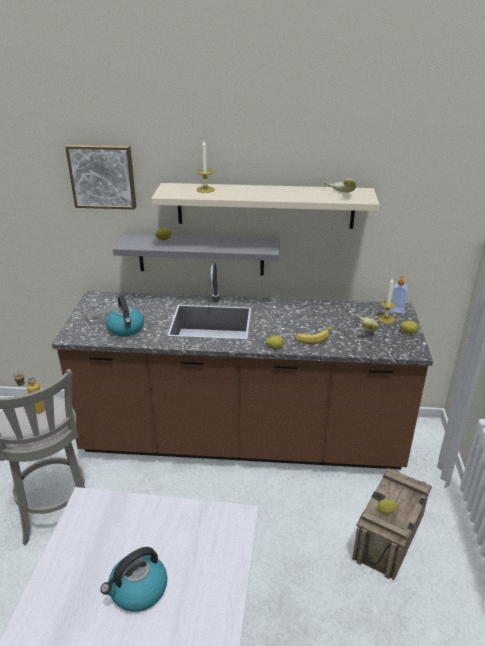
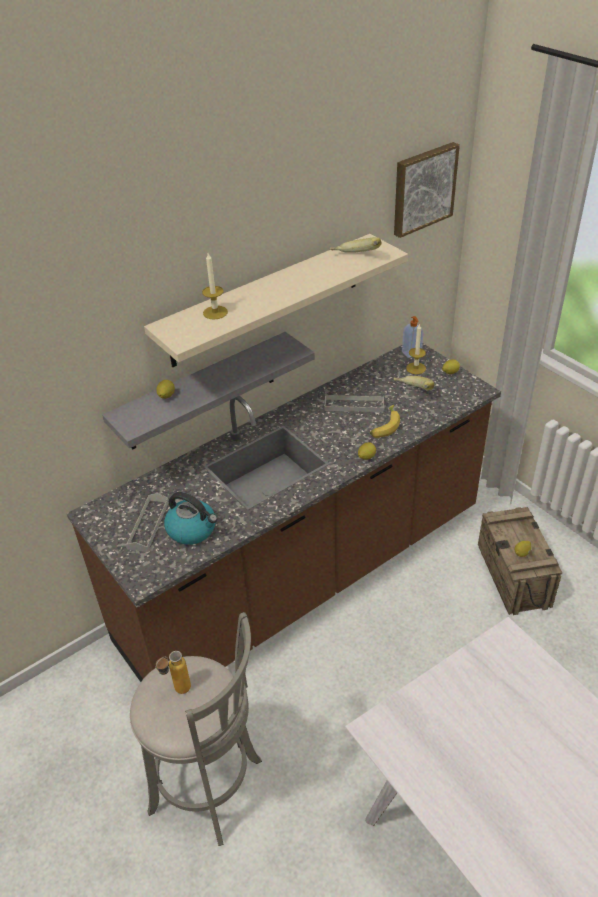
camera: 40 degrees left, 10 degrees up
(103, 176) = (66, 351): picture -> picture (423, 188)
(138, 590) = (520, 758): kettle -> none
(310, 318) = (354, 405): none -> grey tray

